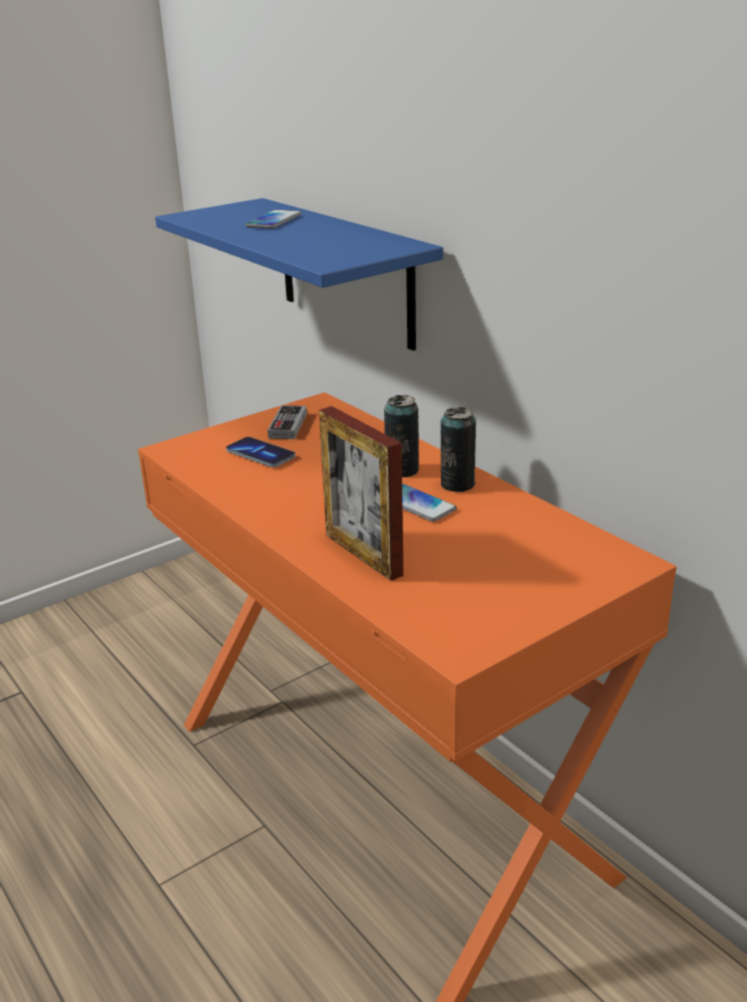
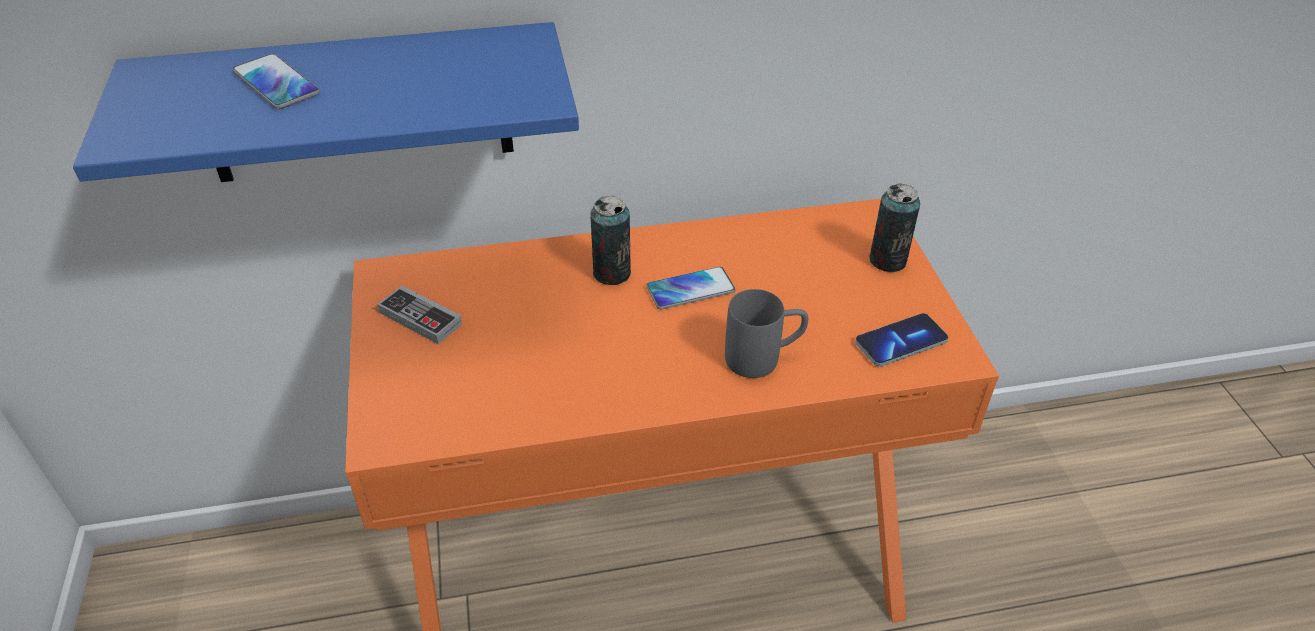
camera: 65 degrees left, 15 degrees up
(260, 454) = (477, 363): phone -> phone (901, 342)
(363, 554) = (764, 358): picture frame -> grey mug
(457, 484) = (671, 250): can -> can (887, 260)

